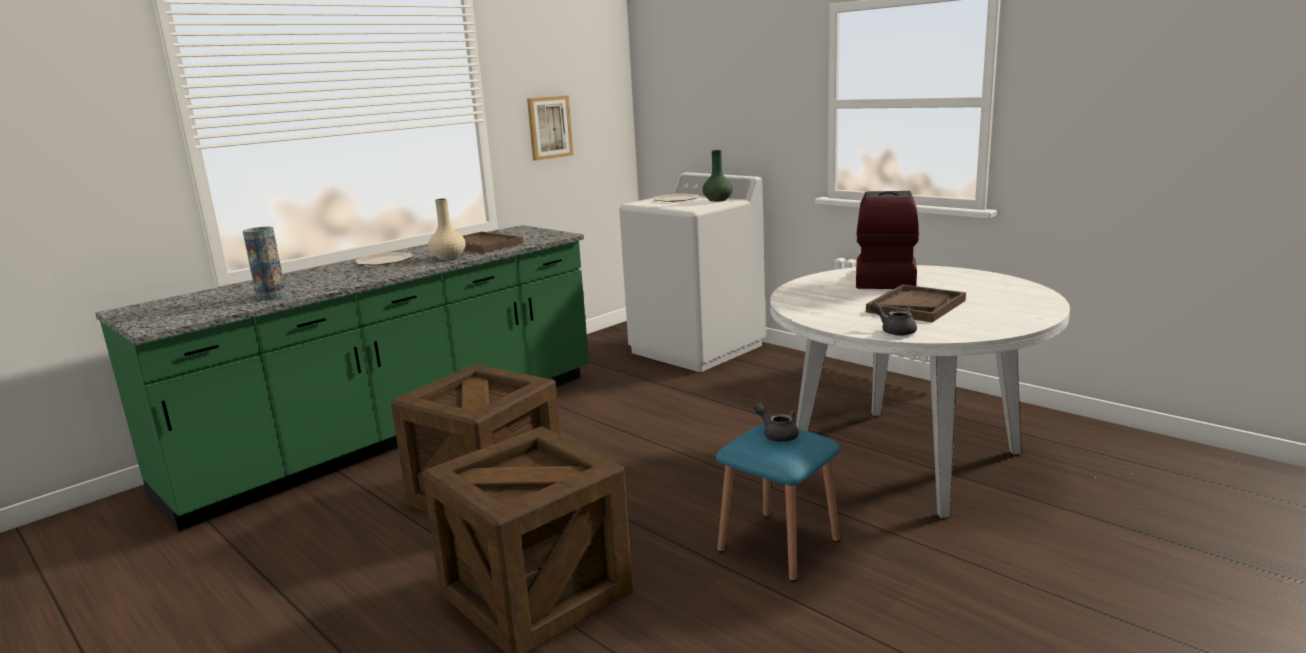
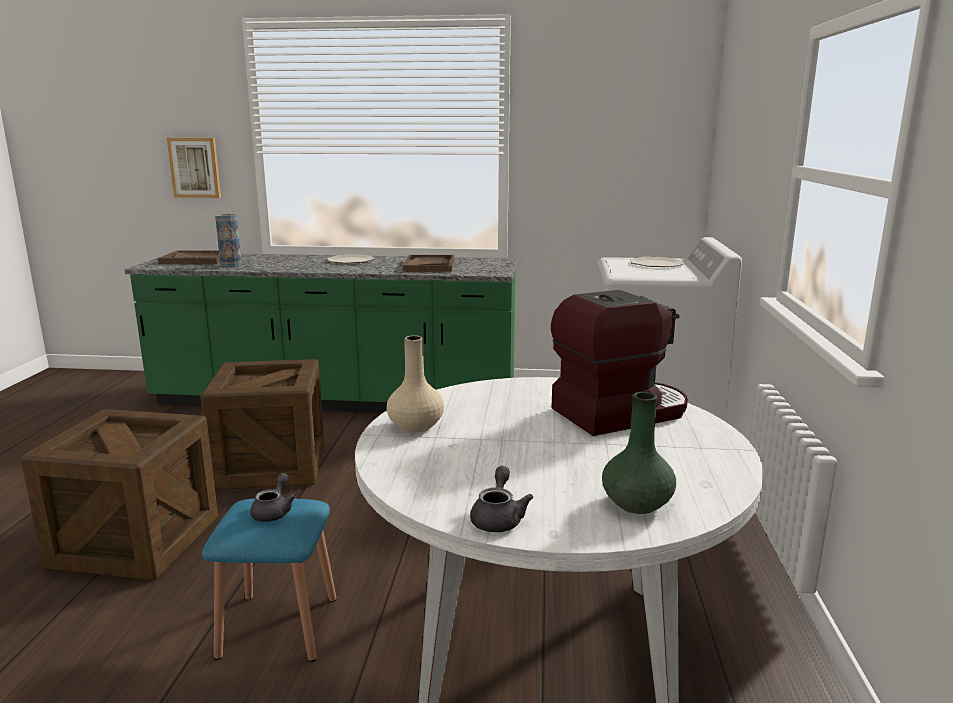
camera: 50 degrees right, 0 degrees up
(448, 257) = (377, 268): beige vase -> beige vase (415, 426)
(549, 127) = (586, 167): picture -> picture (195, 167)
(717, 200) = (680, 274): green vase -> green vase (637, 503)
(895, 331) = (397, 459): grey teapot -> grey teapot (498, 518)
(916, 306) = (515, 450): brown tray -> brown tray (196, 260)

